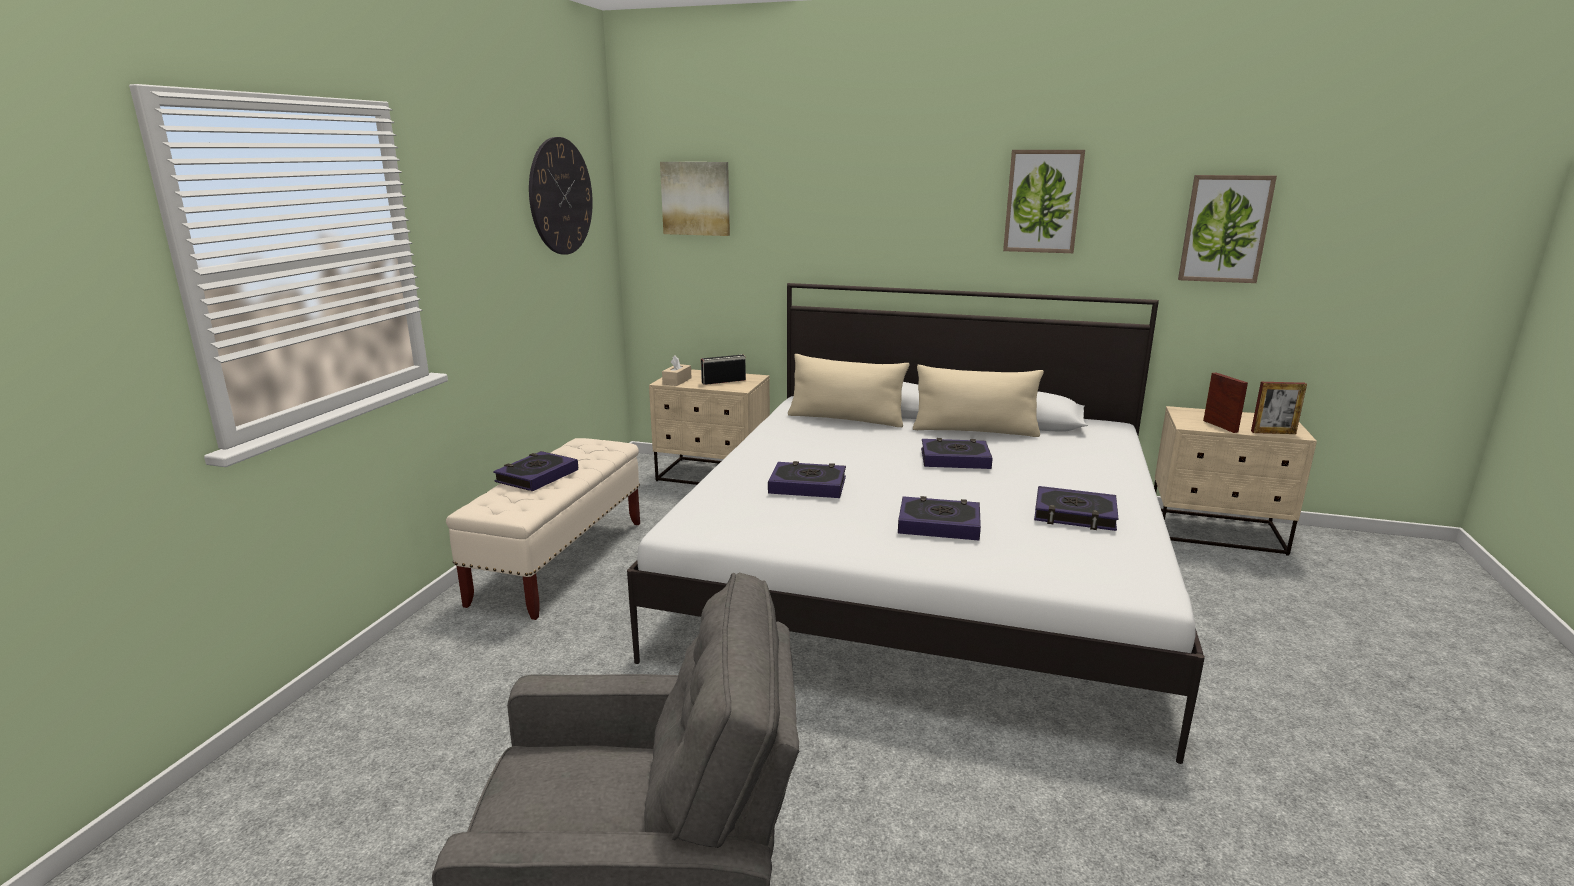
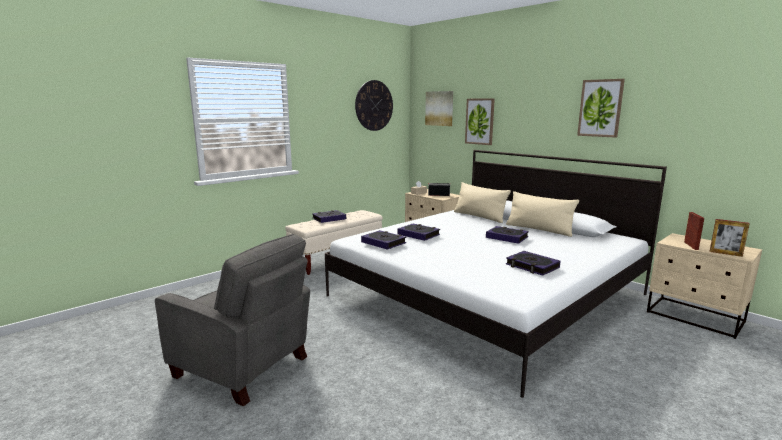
camera: 30 degrees right, 5 degrees down
(939, 524) = (456, 257): book -> book (383, 243)
(1225, 229) = (712, 124): picture -> picture (480, 121)

